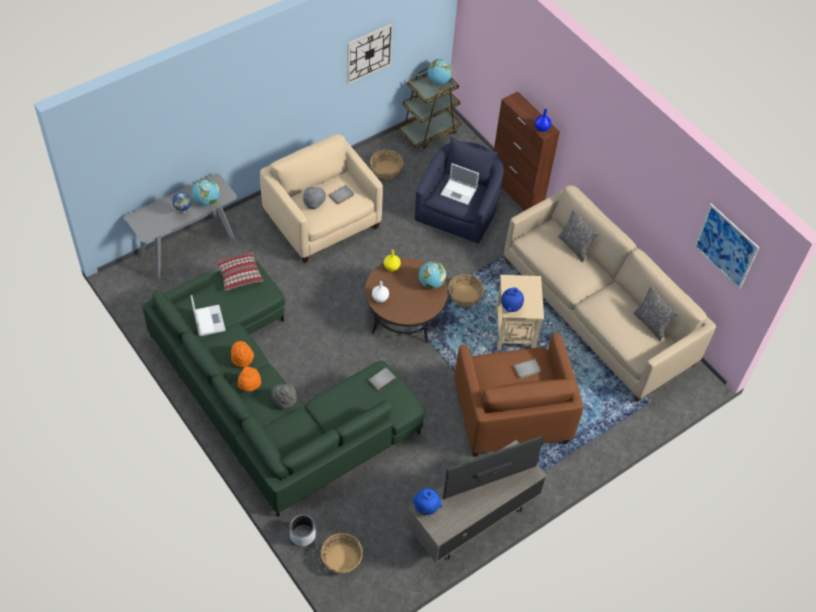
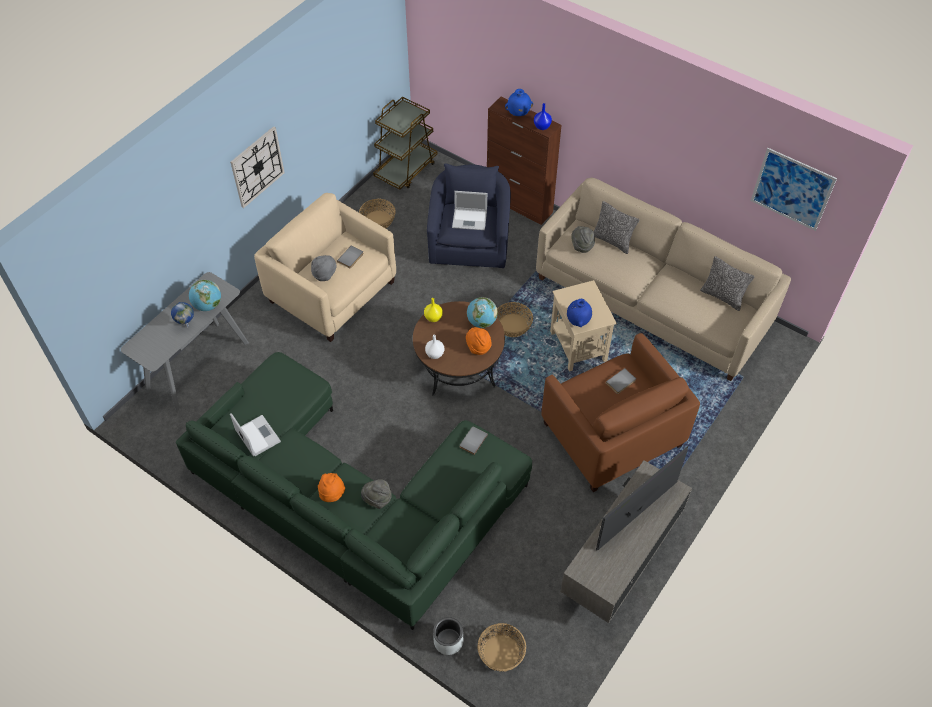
camera: 15 degrees left, 0 degrees up
(239, 274) = (271, 375): pillow -> none
(242, 359) = (312, 468): orange hat -> orange hat (478, 347)
(369, 53) = (333, 97): wall clock -> wall clock (257, 167)
(426, 508) = (582, 567): blue vase -> blue vase (518, 114)
(439, 81) = (407, 111): globe -> none
(545, 243) = (582, 246): none -> grey hat

